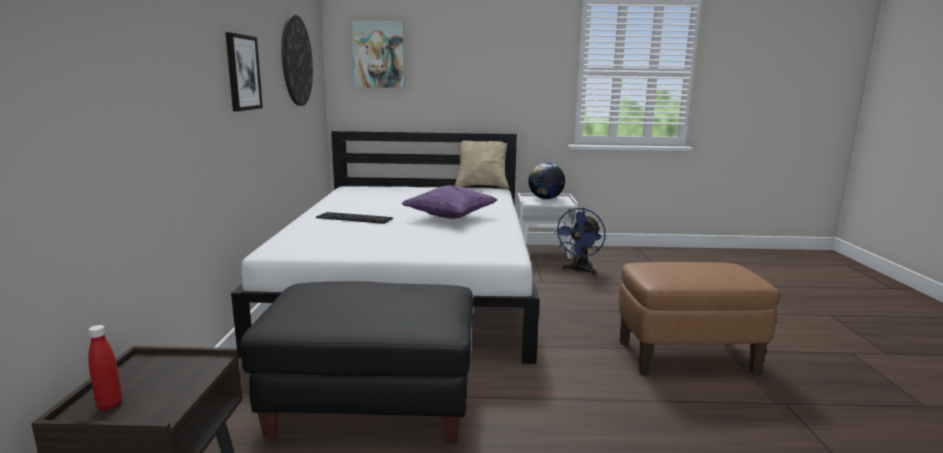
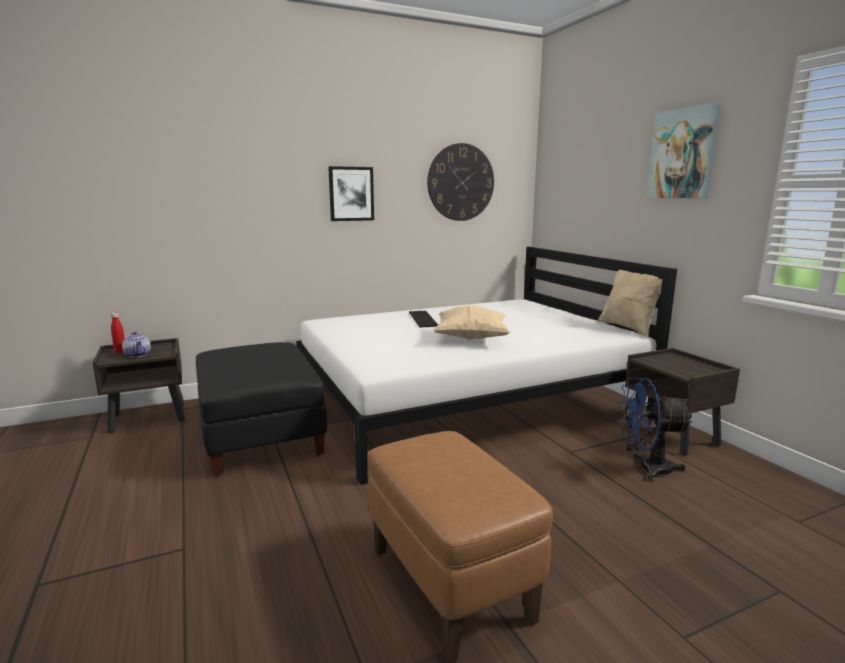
camera: 65 degrees right, 0 degrees up
(167, 386) = (138, 354): none -> teapot
(378, 54) = (569, 171): picture -> picture (683, 154)
(450, 217) = (471, 338): purple pillow -> beige pillow
(544, 252) = (673, 435): white nightstand -> brown nightstand
(545, 198) = (687, 363): globe -> none

